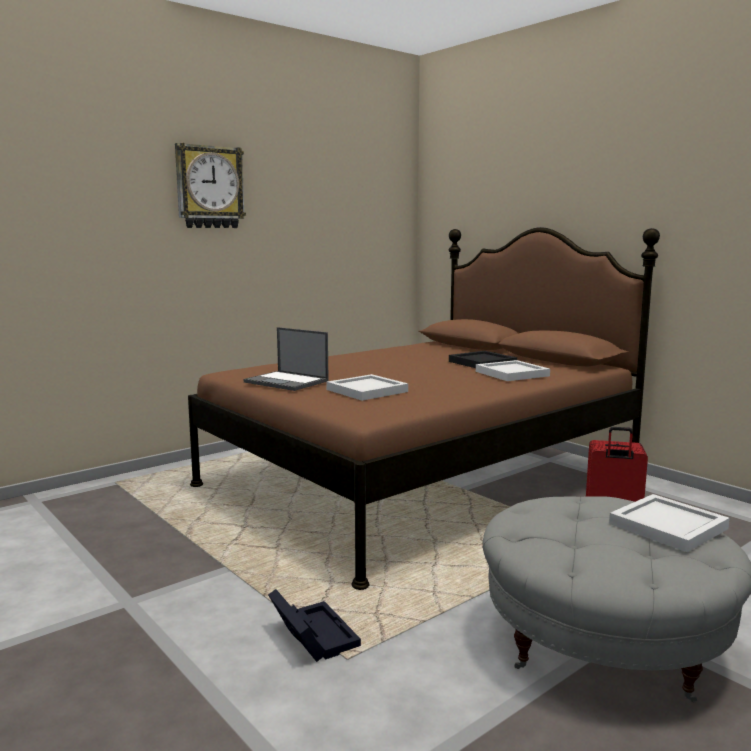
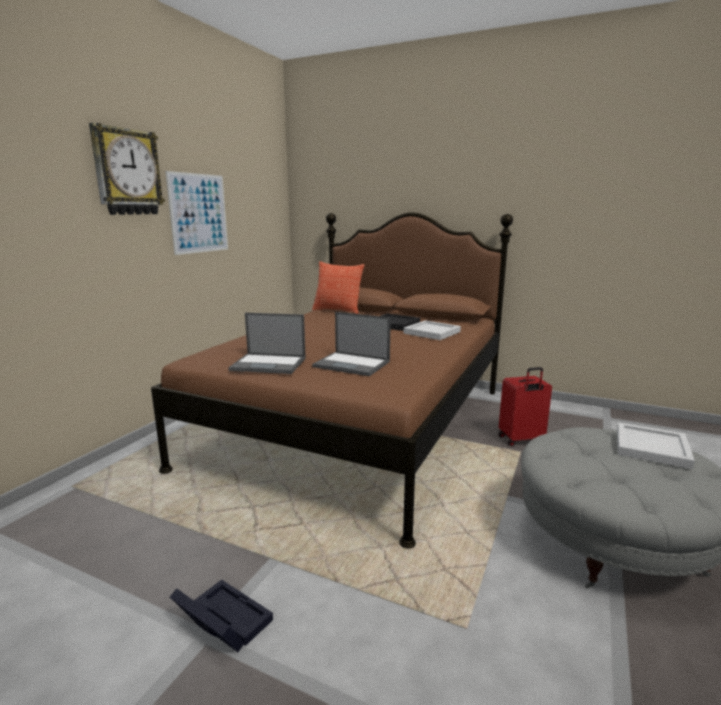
camera: 25 degrees left, 5 degrees up
(289, 228) = (198, 213): none -> picture
(311, 635) = (414, 612): black storage box -> black storage box (221, 621)
(368, 390) = (352, 364): white tray -> laptop
(440, 346) = (338, 311): none -> orange pillow

